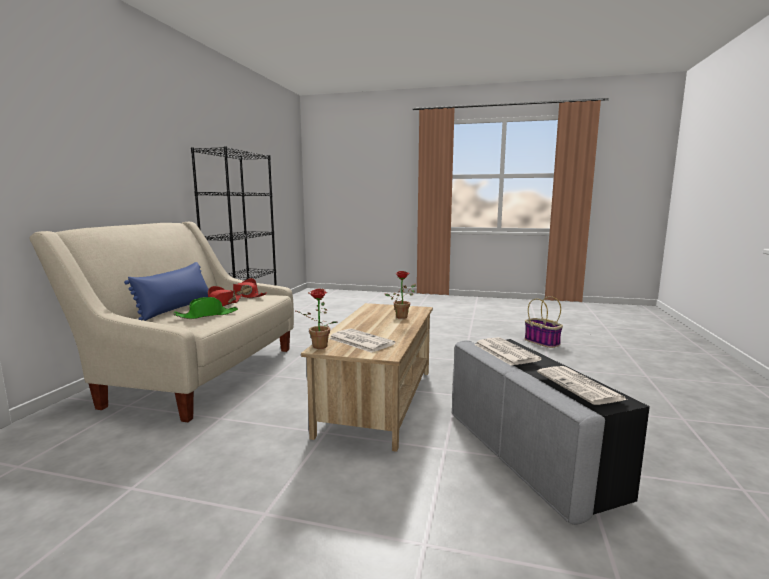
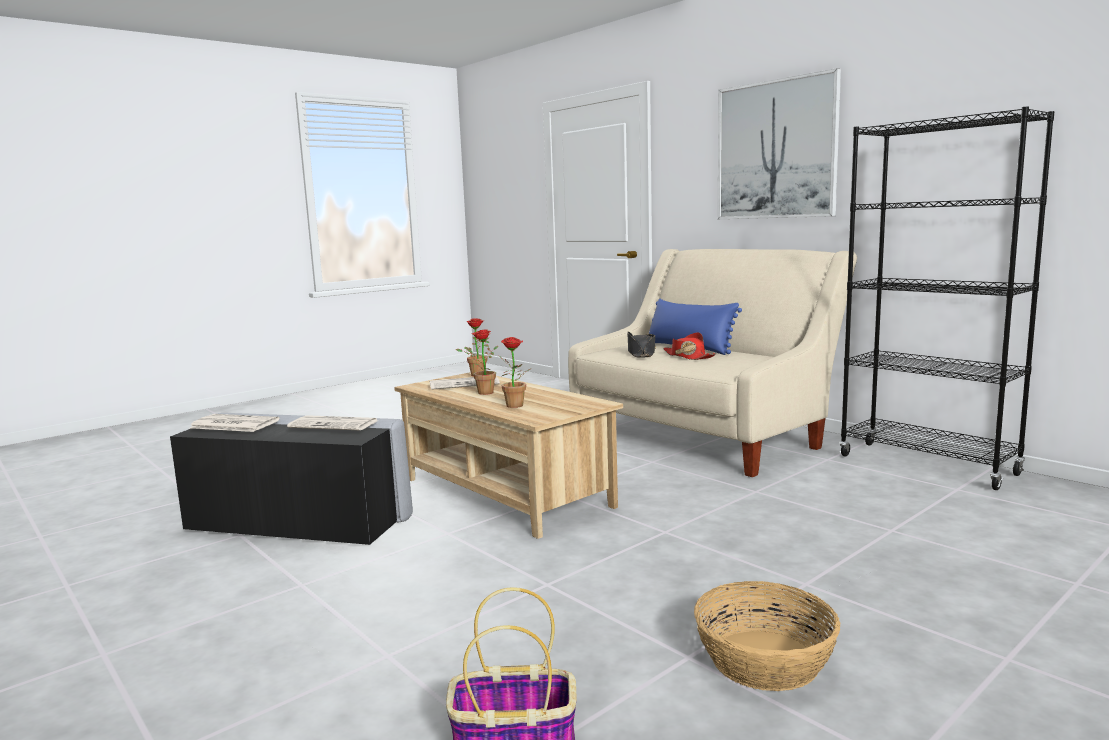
camera: 125 degrees right, 0 degrees up
(120, 142) = (776, 150): none -> picture
(207, 315) = (641, 353): green hat -> black hat
(245, 296) = (733, 363): red hat -> none
(380, 330) = (482, 392): none -> potted plant
(455, 330) = (765, 660): none -> basket

